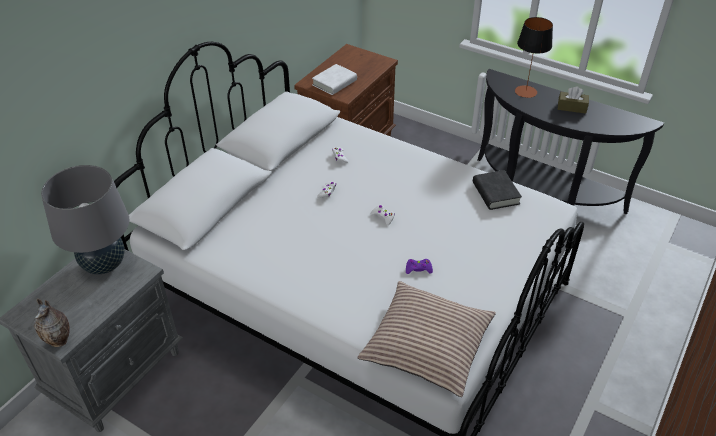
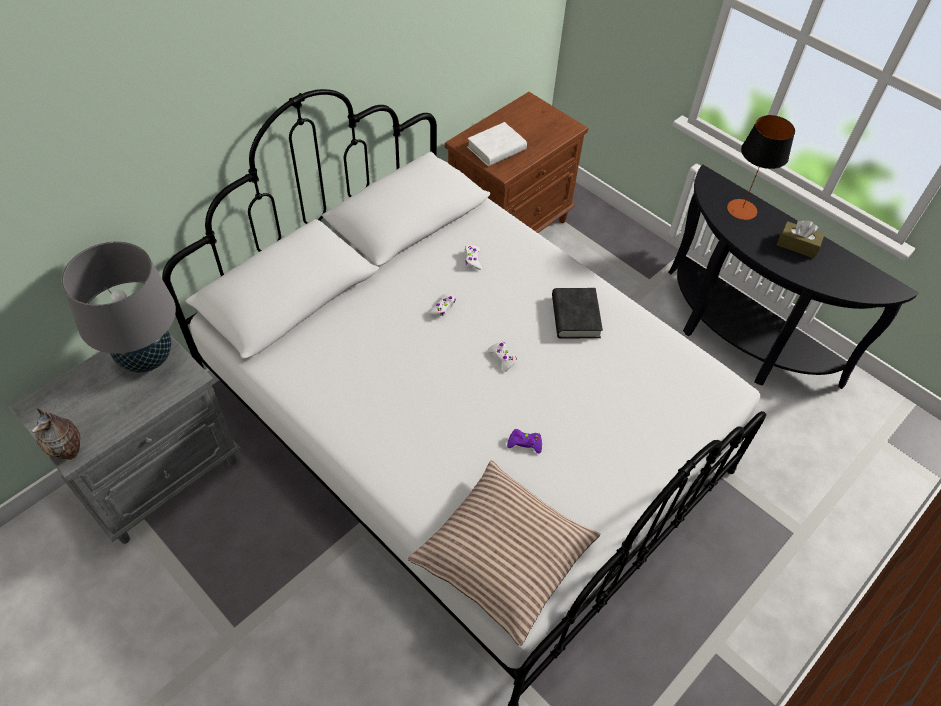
camera: 10 degrees right, 10 degrees up
(495, 193) = (657, 352): black book -> black book (575, 317)

